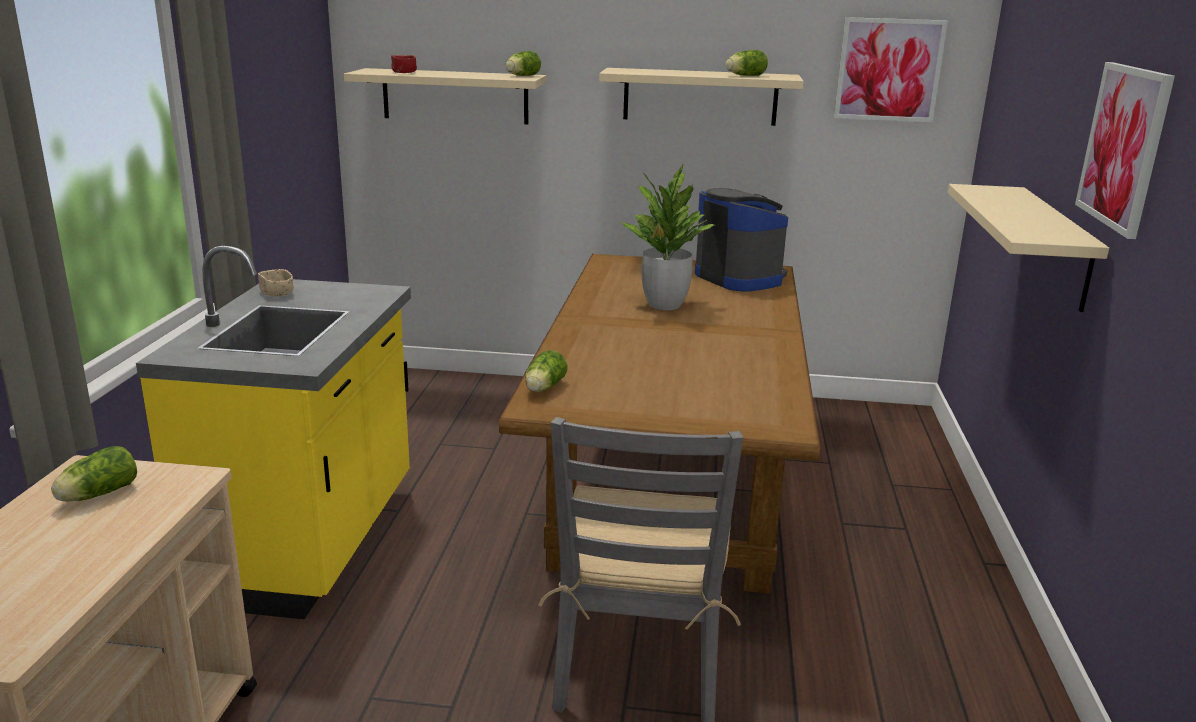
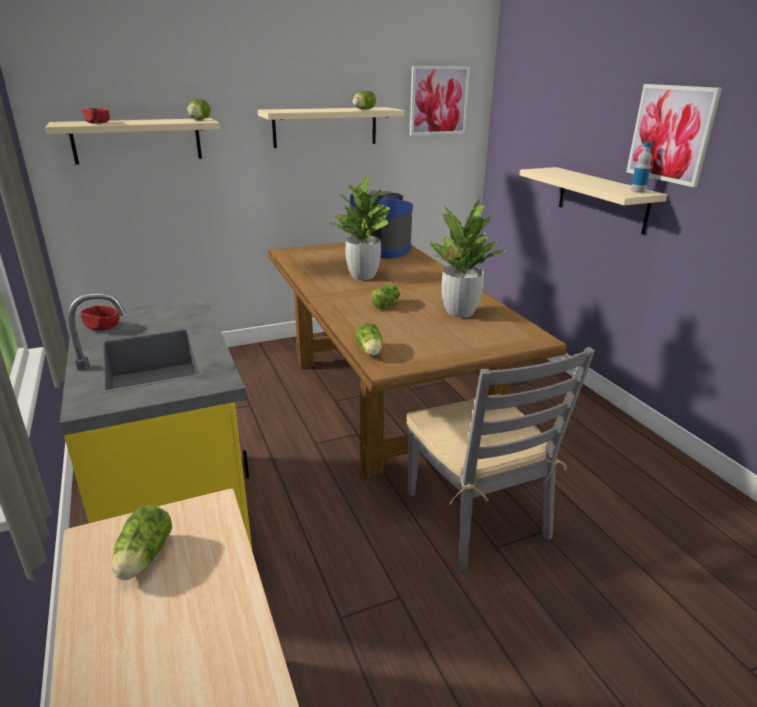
camera: 30 degrees left, 5 degrees up
(277, 293) = (103, 327): beige bowl -> red bowl
(644, 343) = (387, 304): none -> lettuce
(725, 373) = (459, 312): none -> potted plant
(1064, 236) = (637, 191): none -> bottle

